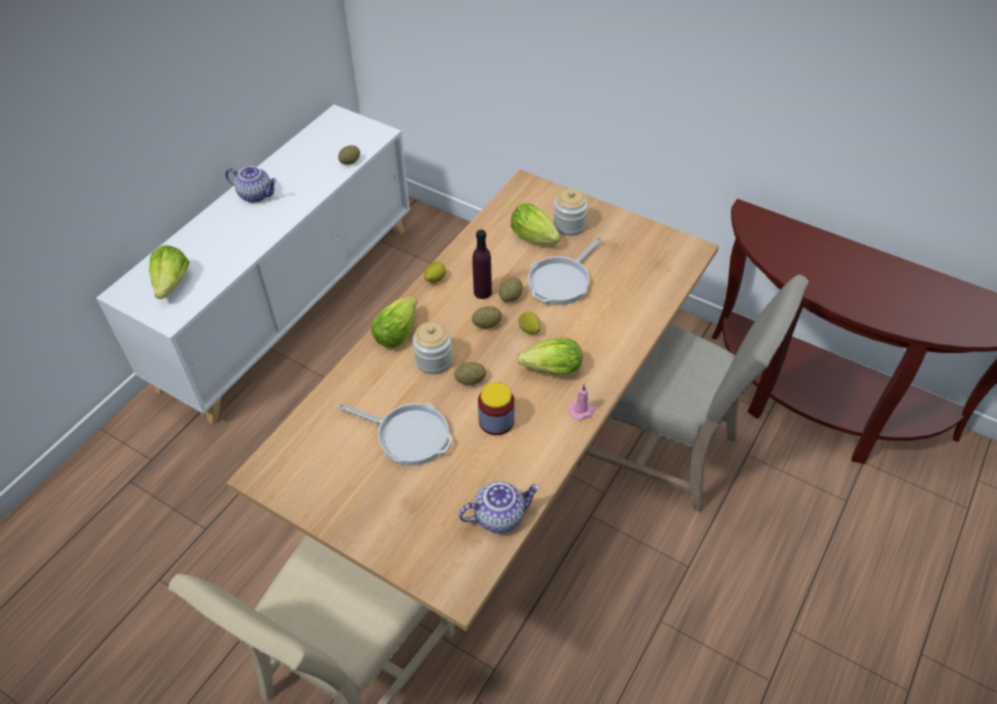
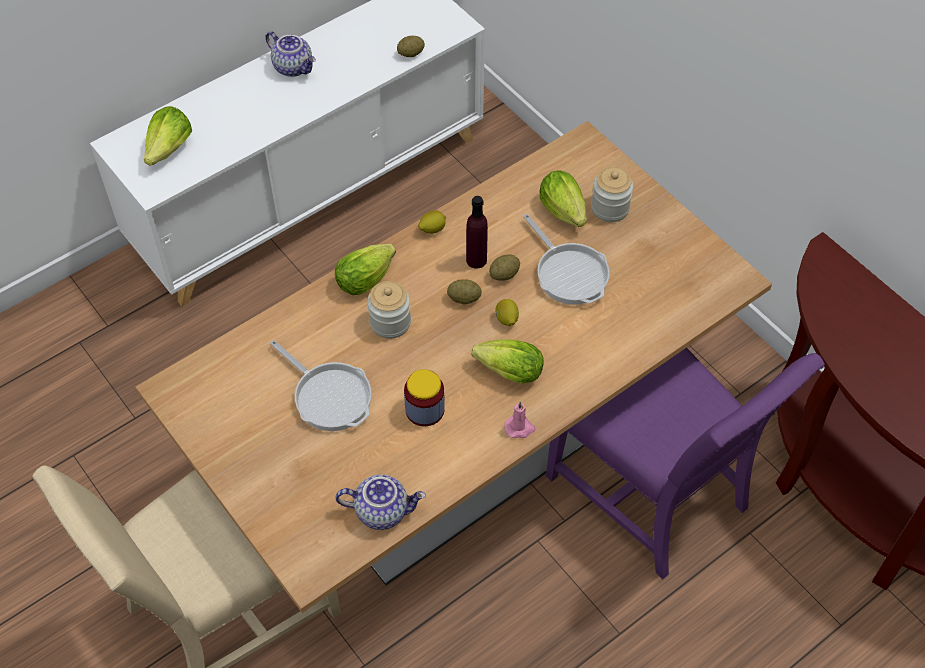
camera: 20 degrees right, 5 degrees up
(470, 380) = (418, 356): potato -> none
(561, 281) = (569, 273): frying pan -> frying pan turned 90 degrees counterclockwise
(663, 448) = (654, 493): beige chair -> purple chair

